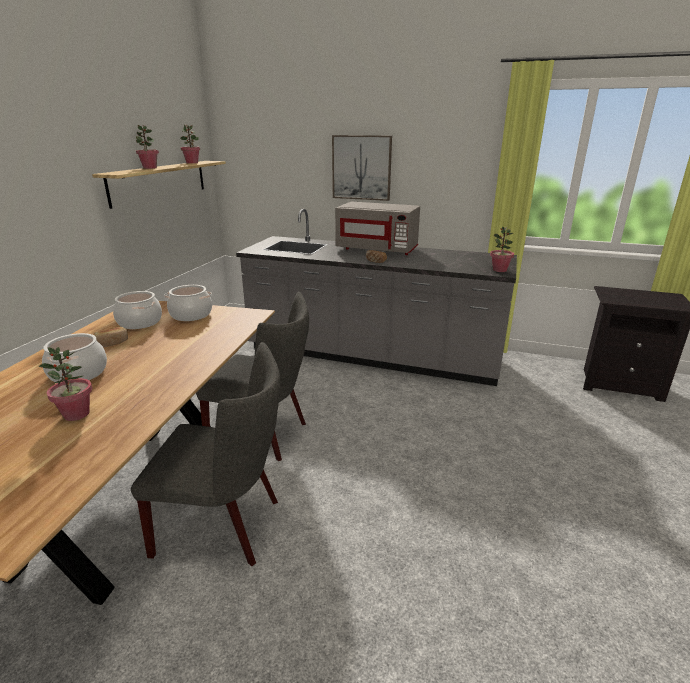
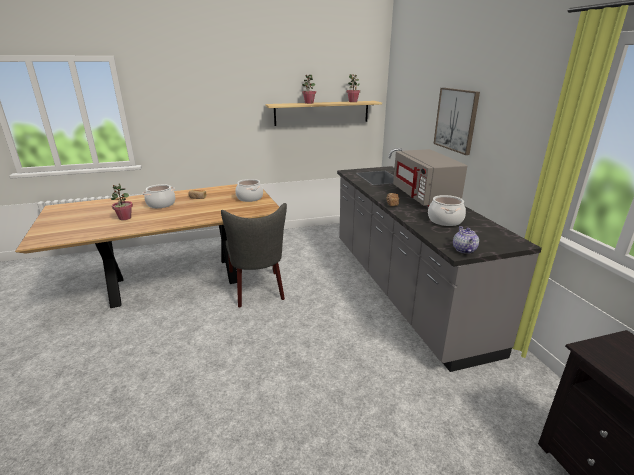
camera: 55 degrees right, 0 degrees up
(139, 322) = (226, 193): cooking pot -> cooking pot (445, 220)
(226, 526) = (174, 315): grey chair -> none
(499, 270) = (463, 249): potted plant -> teapot

